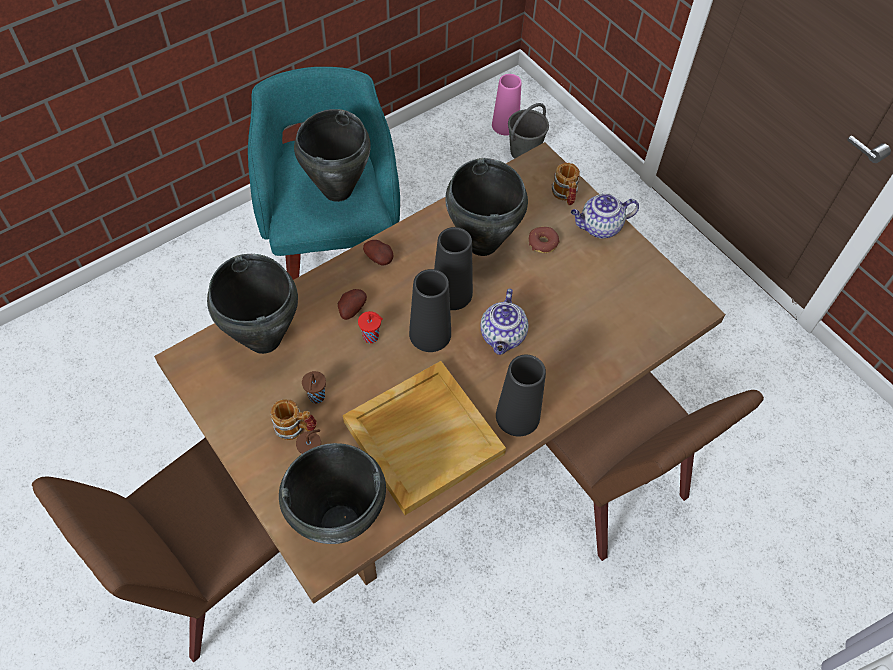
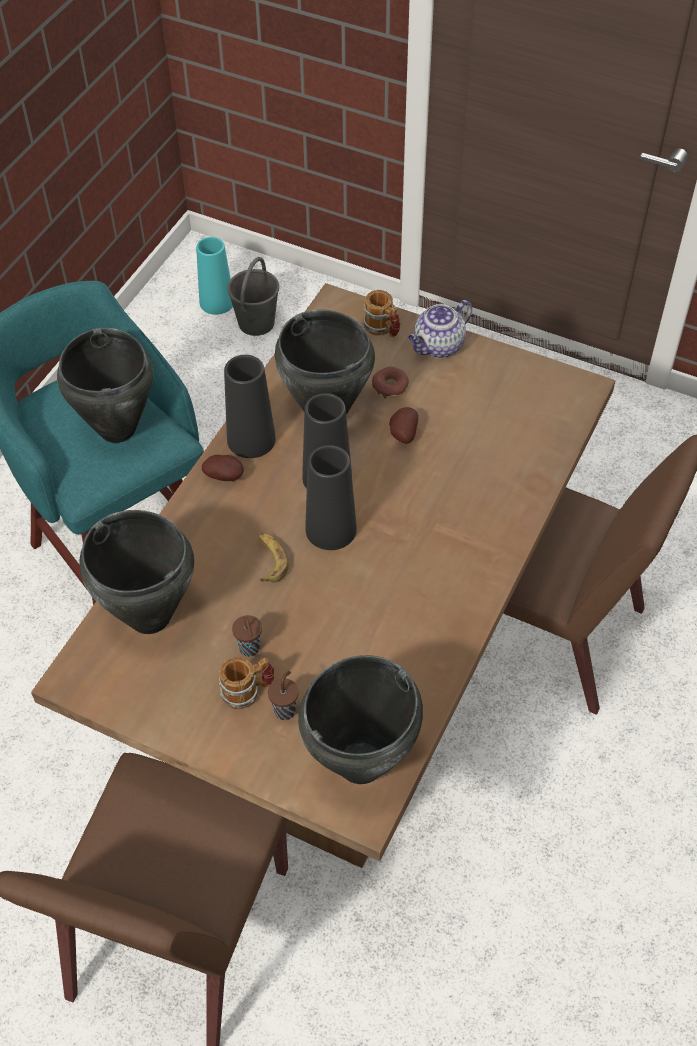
camera: 25 degrees left, 5 degrees down
(351, 309) = (227, 542): potato -> potato (402, 434)
(372, 337) = (269, 560): red cup -> banana
(423, 437) = (392, 635): beige tray -> none
(503, 336) = (409, 498): teapot -> none
(505, 125) = (217, 302): pink vase -> turquoise vase
(517, 416) = (475, 570): black vase -> black vase (251, 439)

